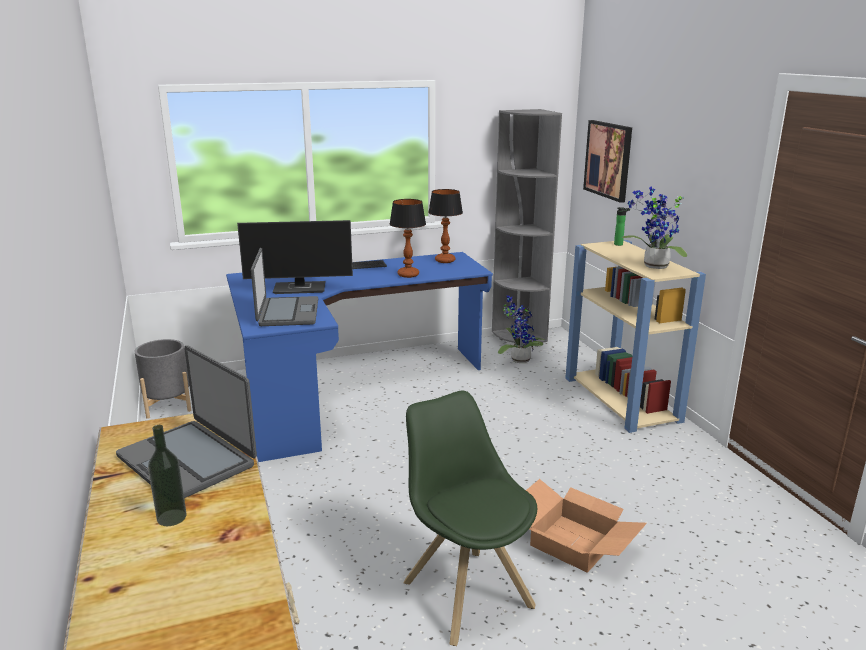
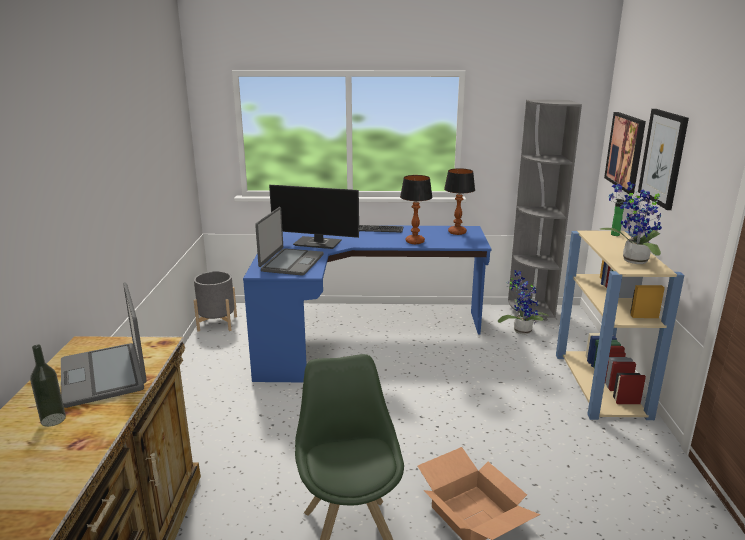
camera: 20 degrees right, 0 degrees up
(660, 162) = (663, 157): none -> picture

